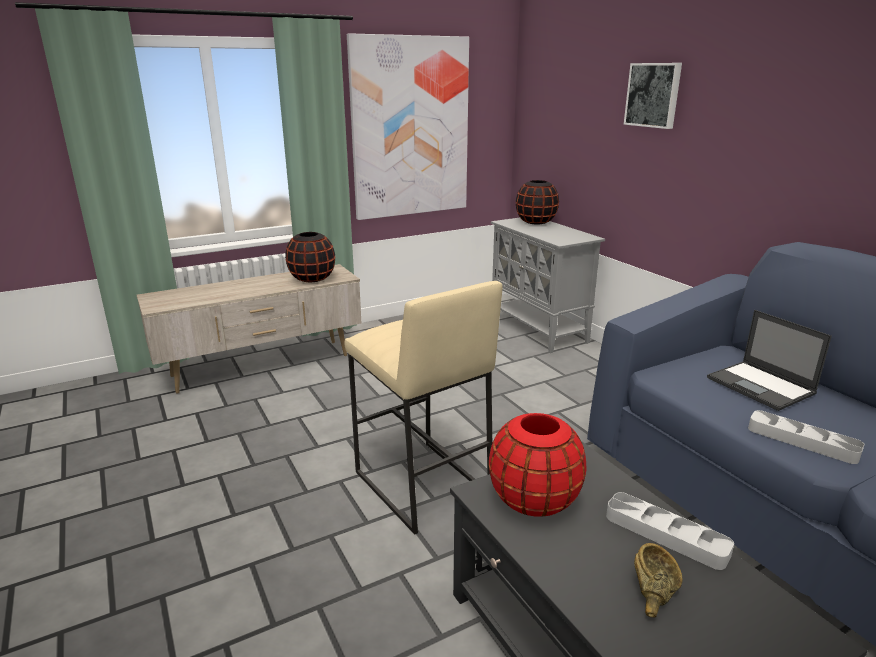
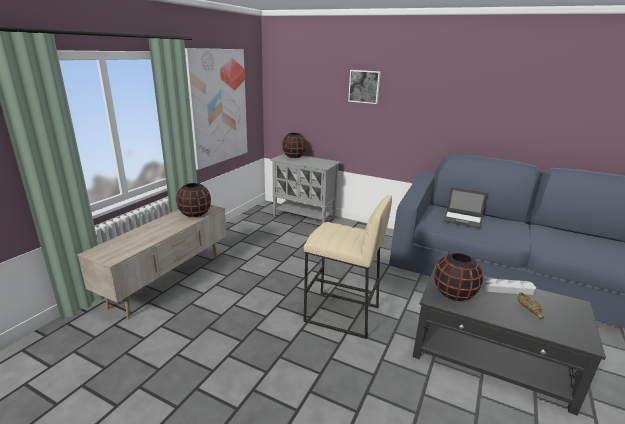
camera: 35 degrees left, 0 degrees up
(533, 500) = (454, 294): red vase -> black vase
(802, 441) = (500, 238): grey tray -> none

